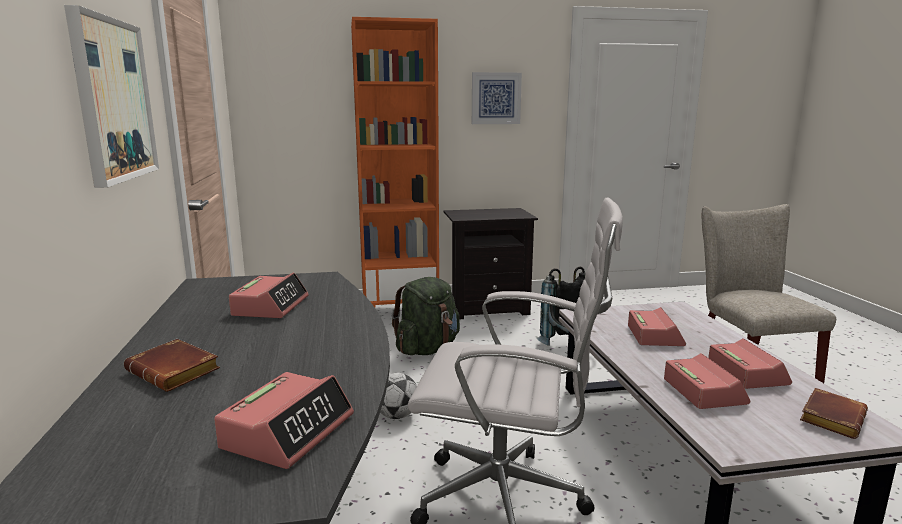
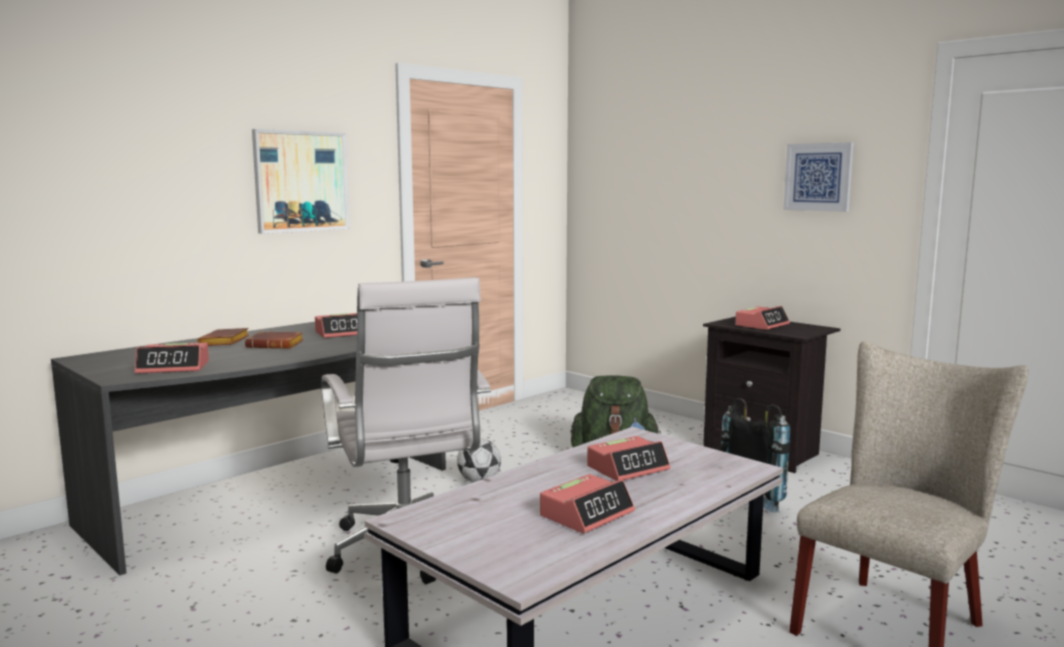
camera: 55 degrees right, 5 degrees down
(400, 314) = (668, 426): orange bookcase -> none
(703, 391) = (509, 501): alarm clock -> alarm clock (762, 325)
(830, 417) = (522, 556): brown book -> brown book (277, 345)

